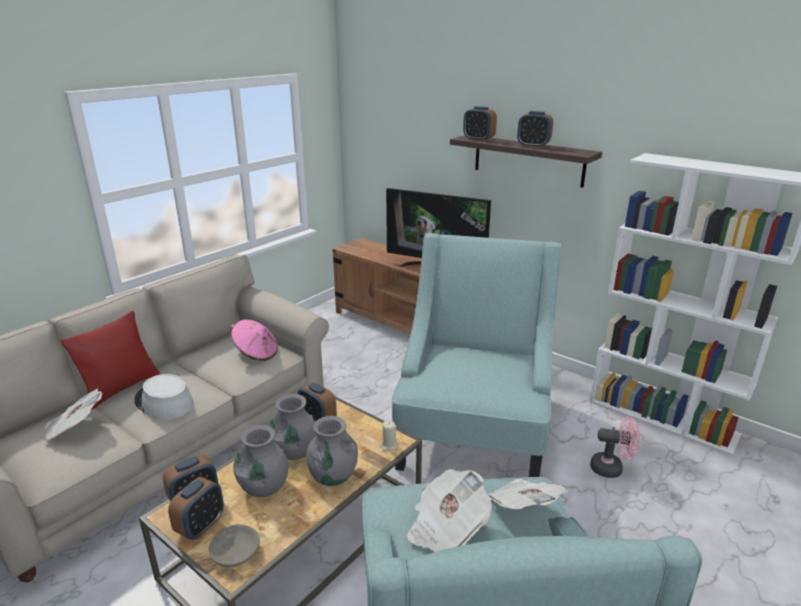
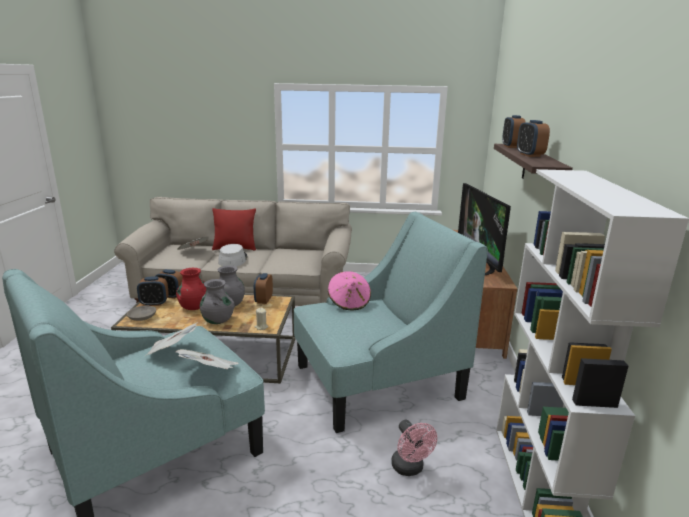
camera: 55 degrees right, 5 degrees down
(256, 353) = (301, 260): pink hat -> pink hat (349, 303)
(264, 486) = (194, 307): grey vase -> red vase

